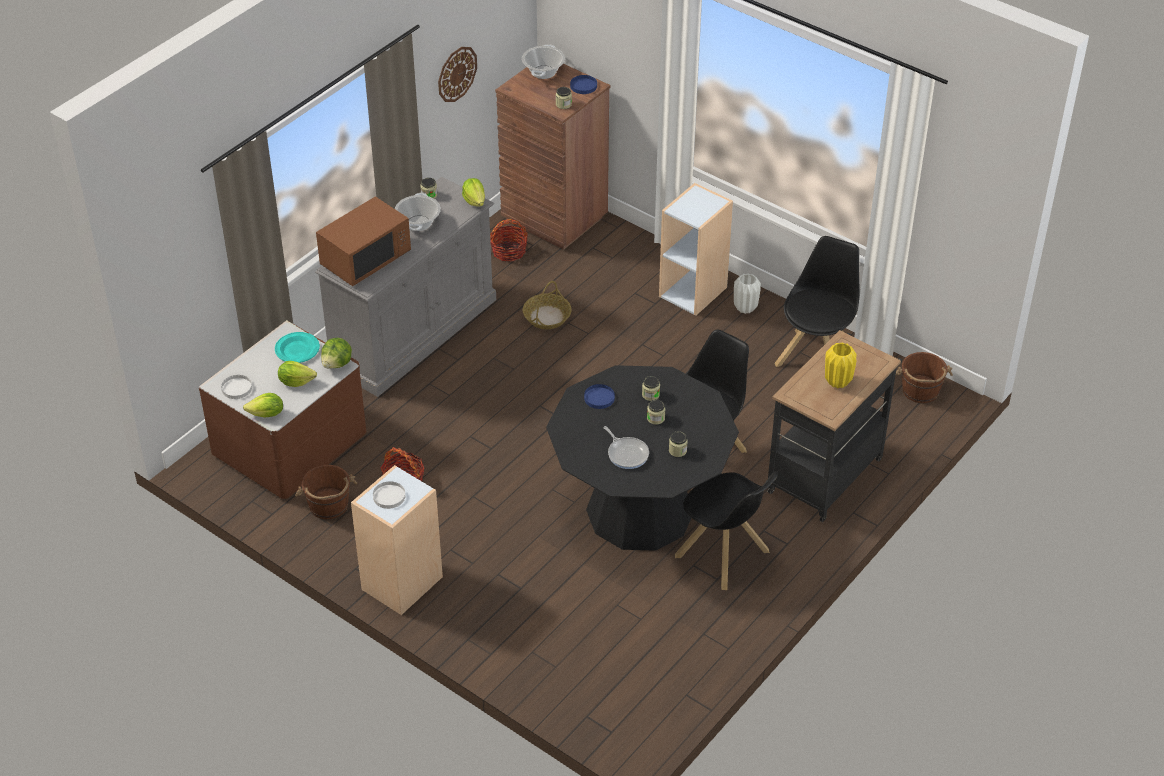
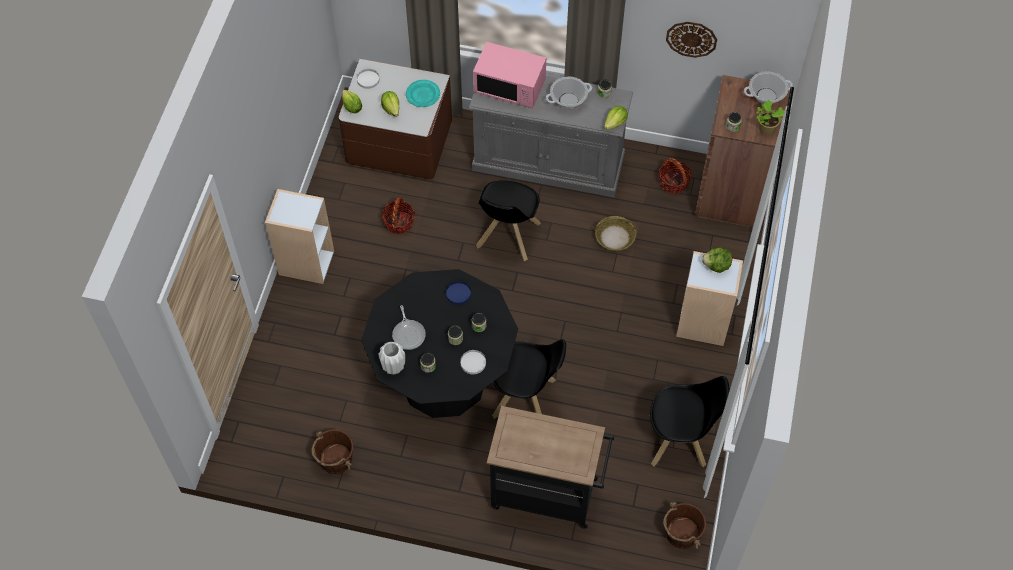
camera: 65 degrees right, 15 degrees up
(328, 506) = (355, 190): brown bucket -> brown bucket (335, 459)
(337, 364) = (421, 123): lettuce -> lettuce (716, 266)
(365, 259) = (510, 87): brown microwave -> pink microwave
(389, 496) = (292, 208): white plate -> white plate (473, 363)
(583, 86) = (766, 129): blue plate -> potted plant
(627, 453) = (408, 334): frying pan -> frying pan turned 45 degrees counterclockwise
(724, 555) = (426, 452): black chair -> black chair (507, 236)
(745, 308) = (706, 368): white vase -> white vase (394, 367)
(837, 381) = (541, 446): yellow vase -> none

